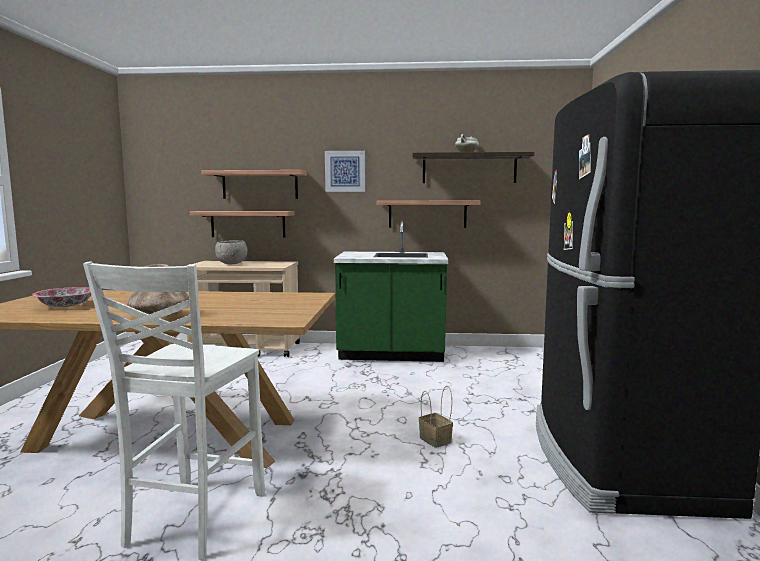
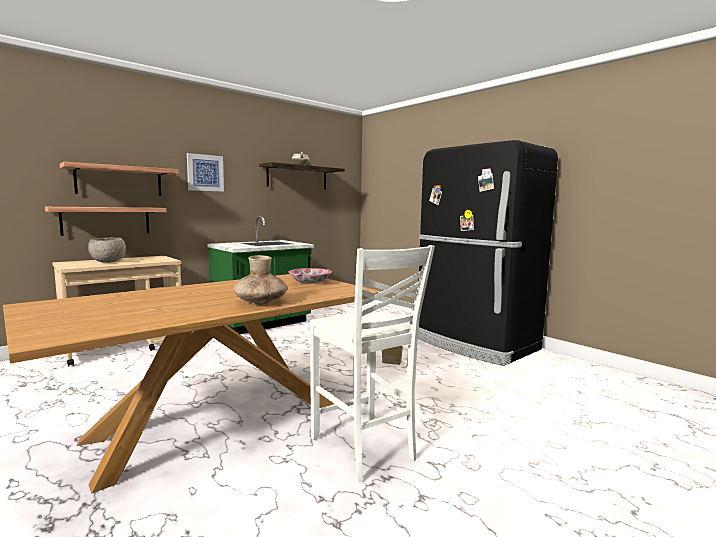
camera: 45 degrees left, 0 degrees up
(65, 306) = (122, 312): bowl -> bowl (310, 283)
(427, 214) = (270, 210): shelf -> none

